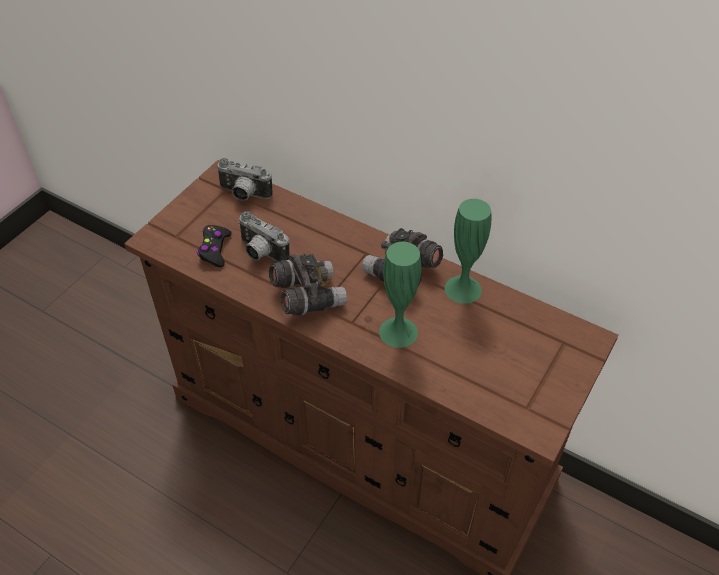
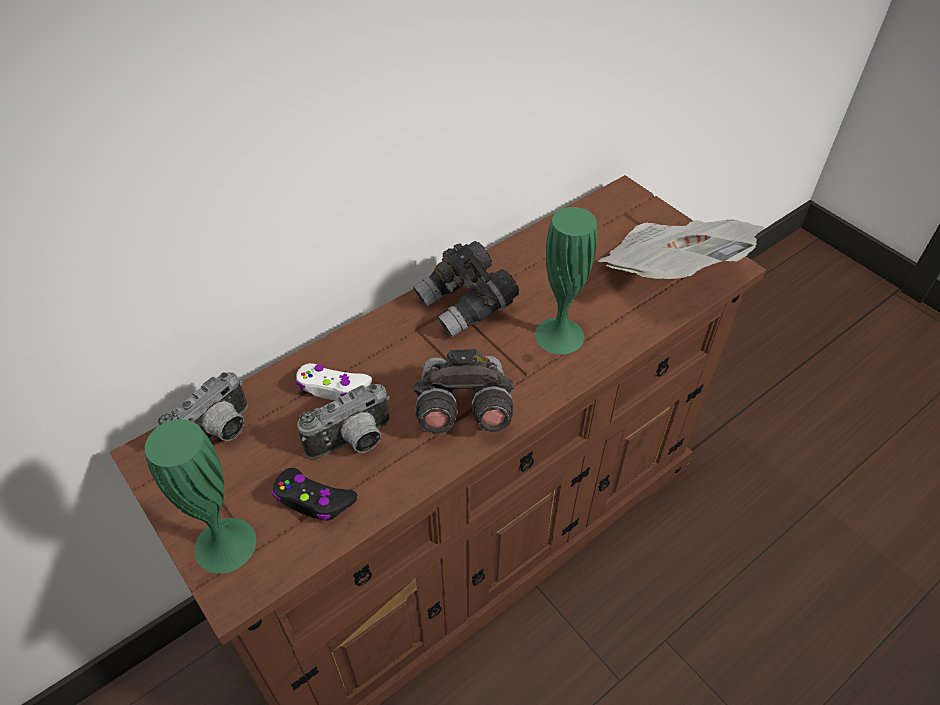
camera: 70 degrees left, 0 degrees up
(298, 230) = (333, 387): none -> white game controller
(463, 289) = (517, 261): green vase -> green vase (225, 544)
(505, 388) = (669, 273): none -> newspaper

